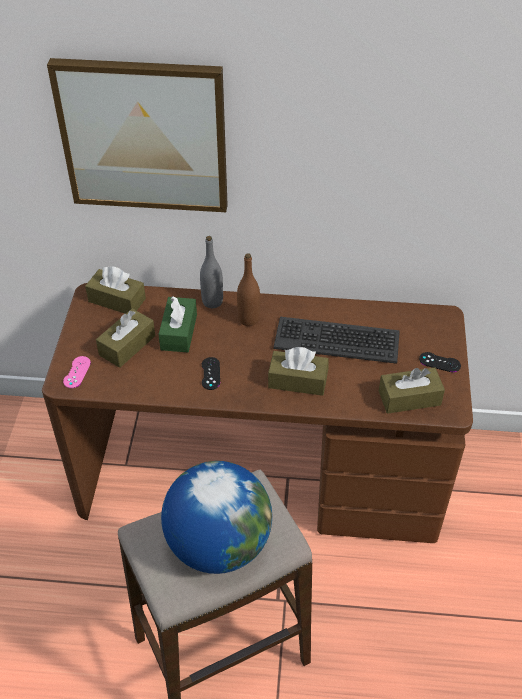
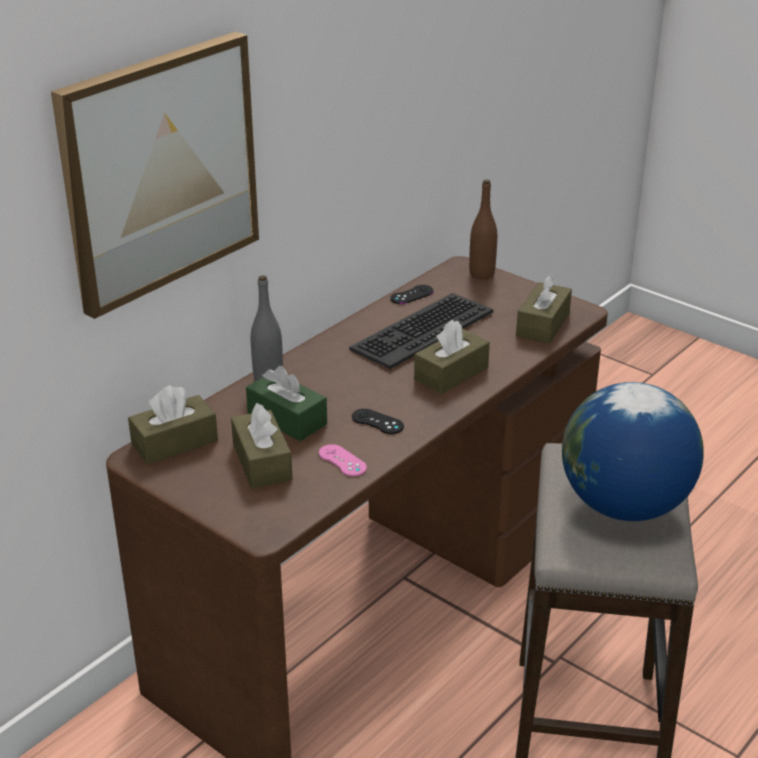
camera: 55 degrees left, 15 degrees down
(77, 372) = (259, 515): pink game controller -> pink game controller (342, 461)
(248, 319) = (326, 368): brown bottle -> brown bottle (481, 274)
(439, 362) = (516, 292): black game controller -> black game controller (411, 295)

